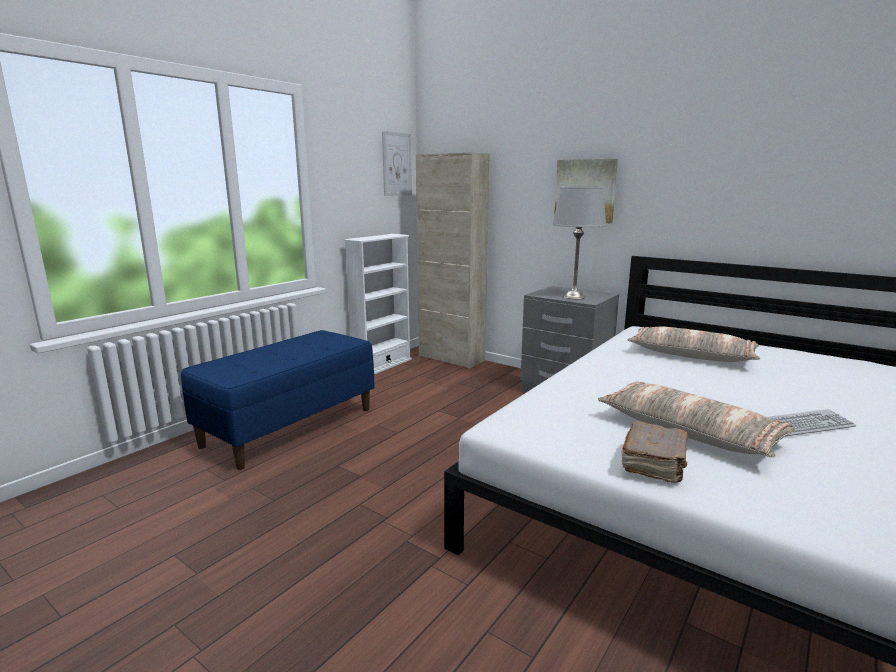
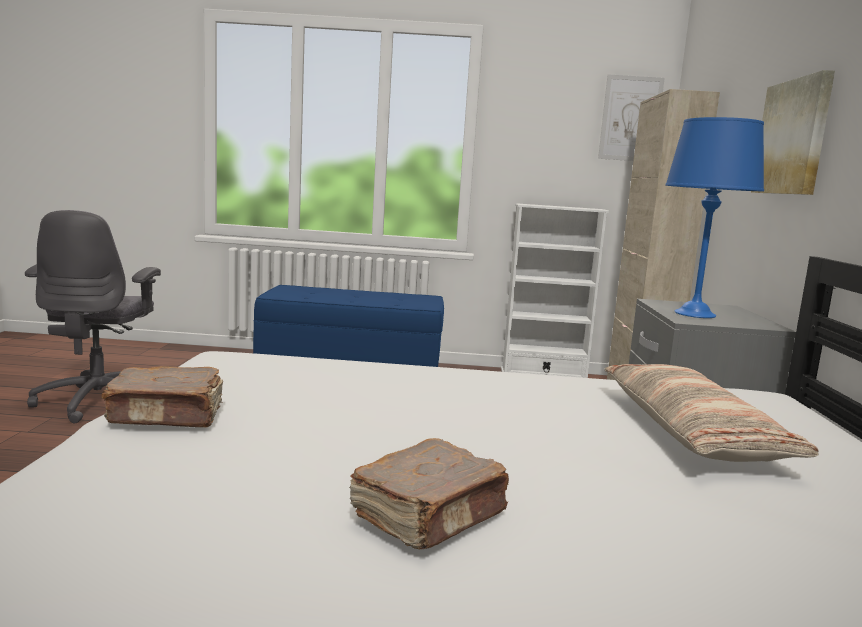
camera: 55 degrees right, 5 degrees down
(165, 580) = (99, 401): none -> grey office chair
(574, 297) = (695, 314): grey table lamp -> blue table lamp
(688, 431) = (304, 434): pillow -> none
(805, 424) = (431, 516): keyboard -> brown book

